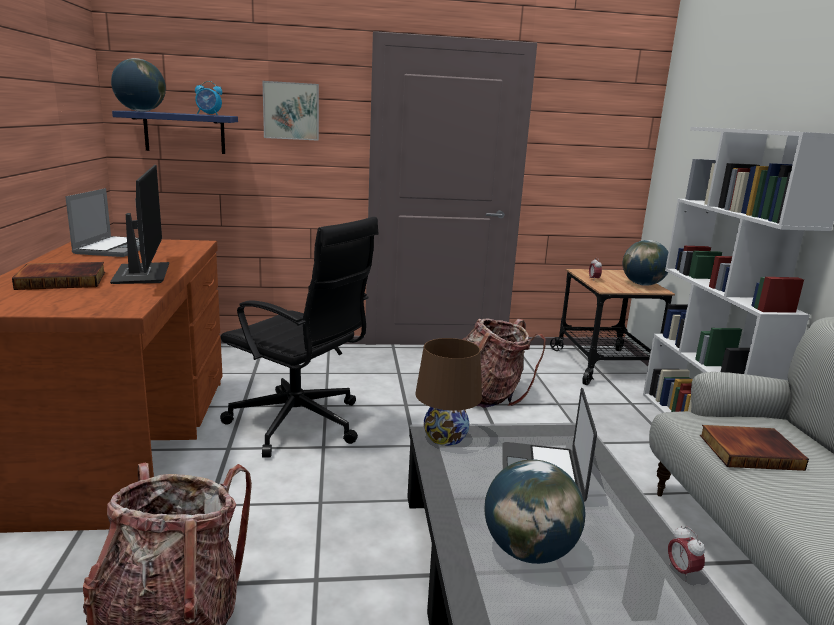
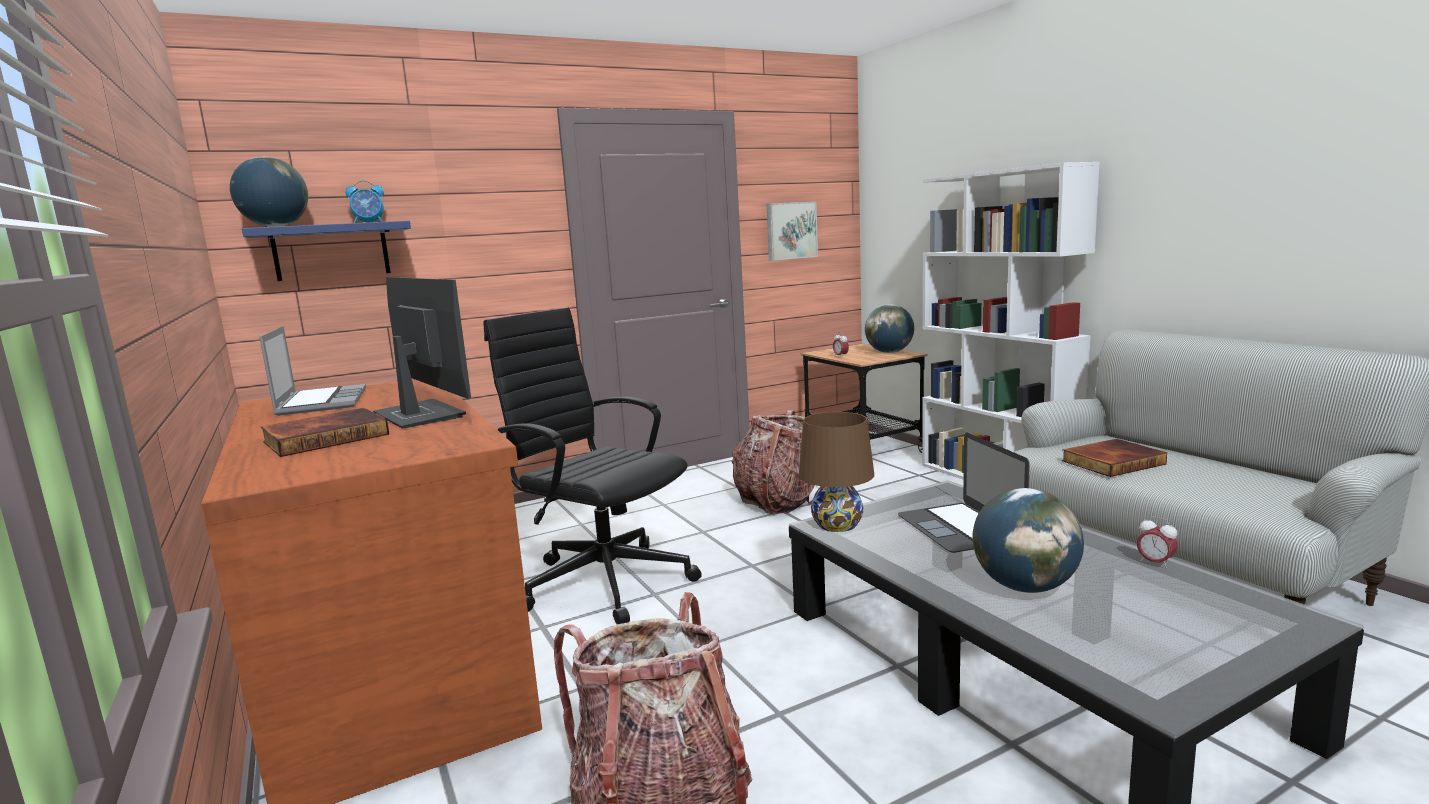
camera: 20 degrees left, 5 degrees down
(291, 111) = (471, 210): picture -> picture (790, 230)
(300, 424) = (603, 580): black office chair -> black office chair turned 150 degrees counterclockwise

